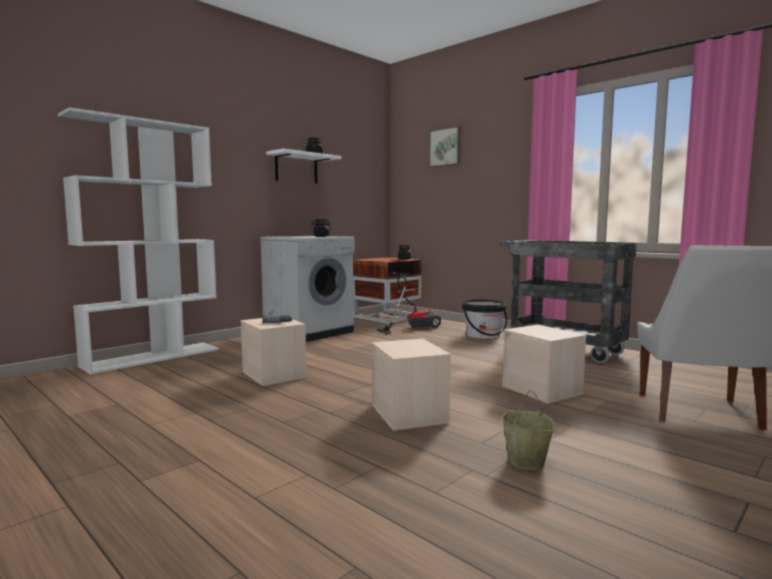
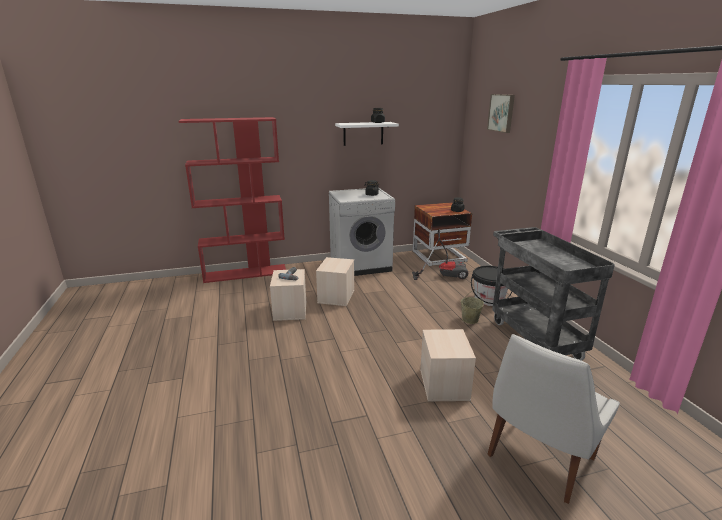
camera: 30 degrees right, 15 degrees up
(153, 357) = (246, 273): white bookcase -> red bookcase
(410, 414) = (323, 378): beige storage box -> beige storage box (336, 296)
(526, 462) = (335, 452): beige bucket -> beige bucket (470, 320)

